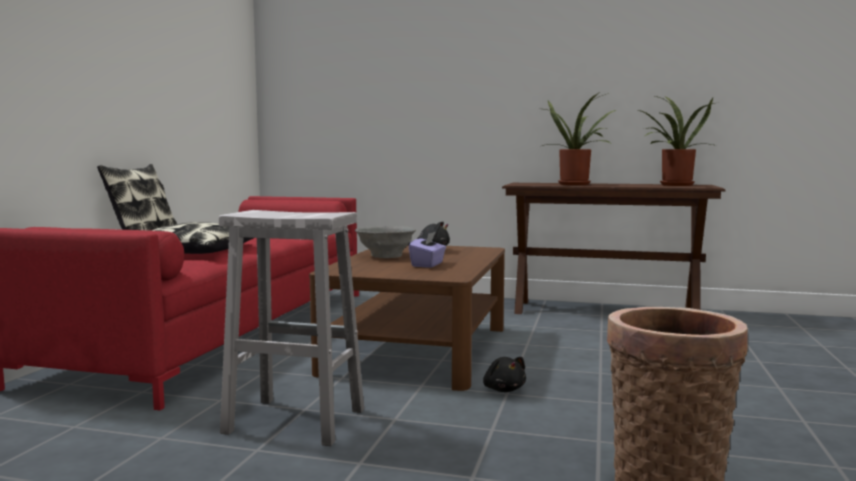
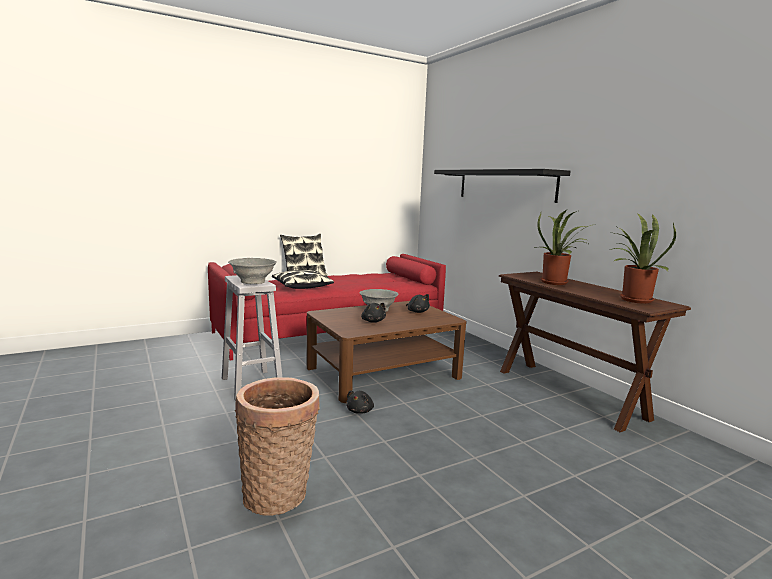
camera: 45 degrees right, 5 degrees up
(308, 213) = (253, 282): none -> grey bowl
(428, 265) = (373, 321): purple tissue box -> black plush toy
(438, 78) = (505, 185): none -> black shelf

